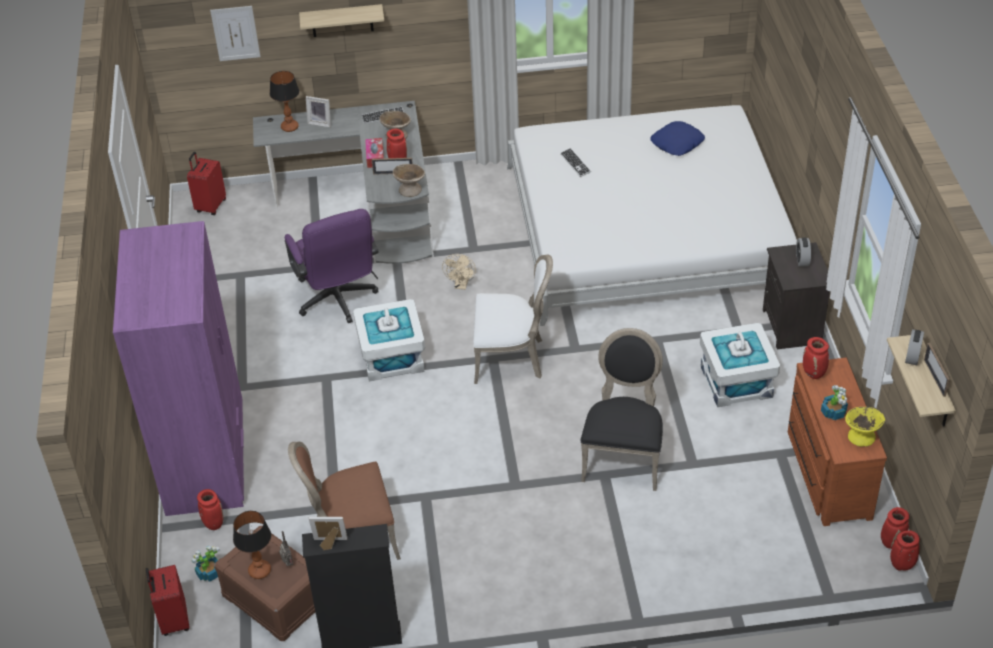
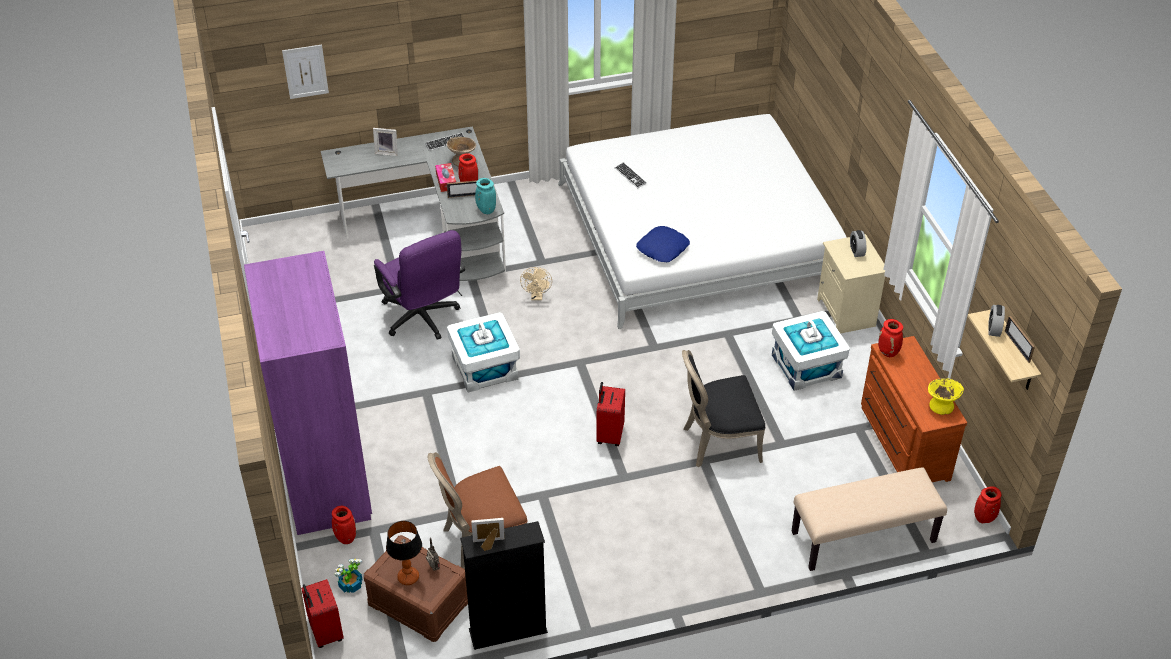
camera: 10 degrees left, 0 degrees up
(210, 206) = (281, 238): red suitcase -> red suitcase (609, 435)
(289, 127) = (358, 158): table lamp -> none
(342, 20) = (406, 54): shelf -> none
(410, 190) = (485, 210): beige bowl -> turquoise vase
(511, 358) = (597, 361): white chair -> none
(623, 456) = (718, 442): black chair -> black chair turned 105 degrees counterclockwise
(677, 143) = (720, 152): blue pillow -> blue pillow (663, 249)
(762, 574) = (863, 538): none -> beige bench
(793, 327) = (847, 313): black nightstand -> beige nightstand
(833, 412) = (912, 386): potted plant -> none
(891, 542) = (971, 498): red vase -> none

